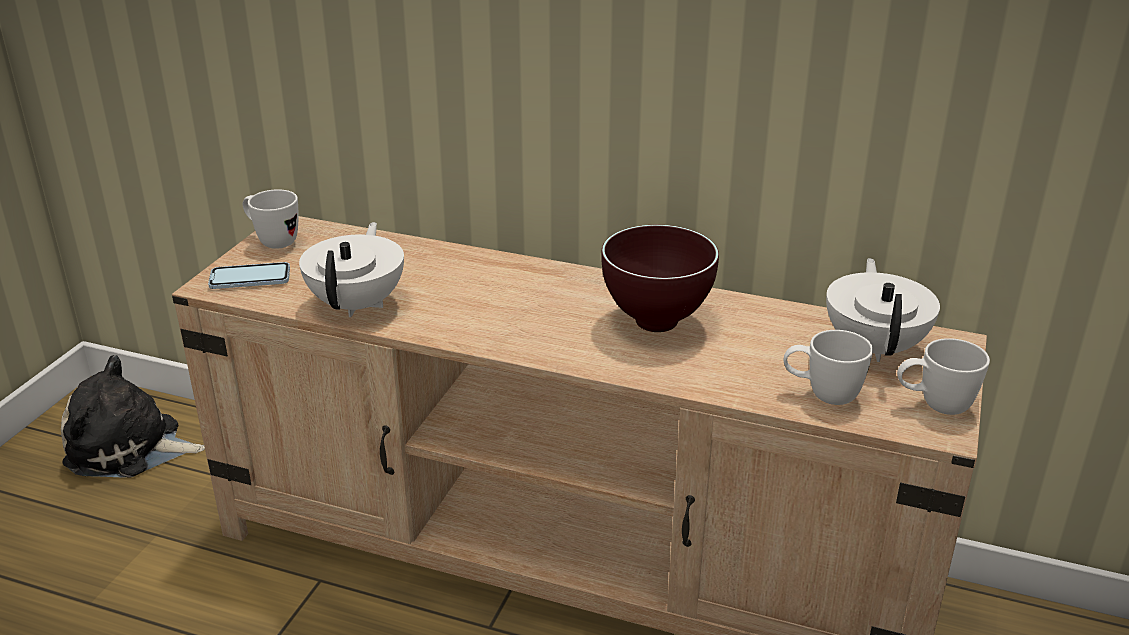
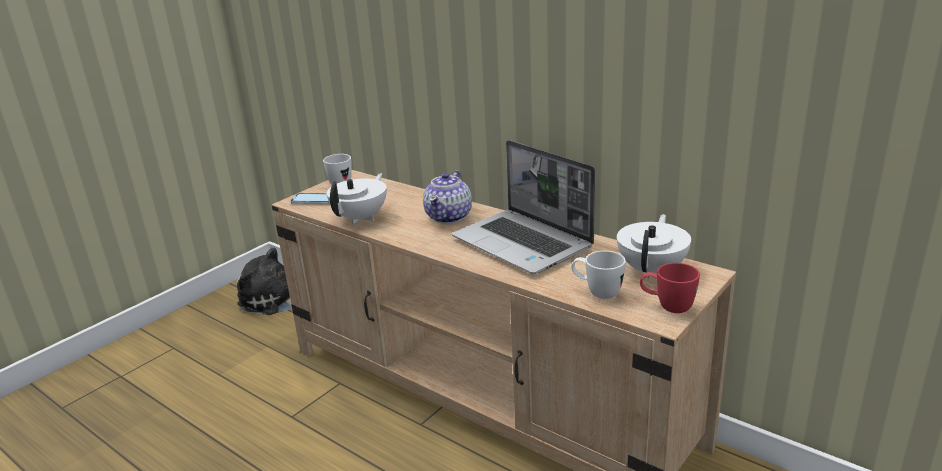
camera: 20 degrees right, 5 degrees down
(509, 287) = (449, 216): none -> teapot
(659, 323) = (524, 243): brown bowl -> laptop
(934, 406) = (667, 307): white mug -> red mug

